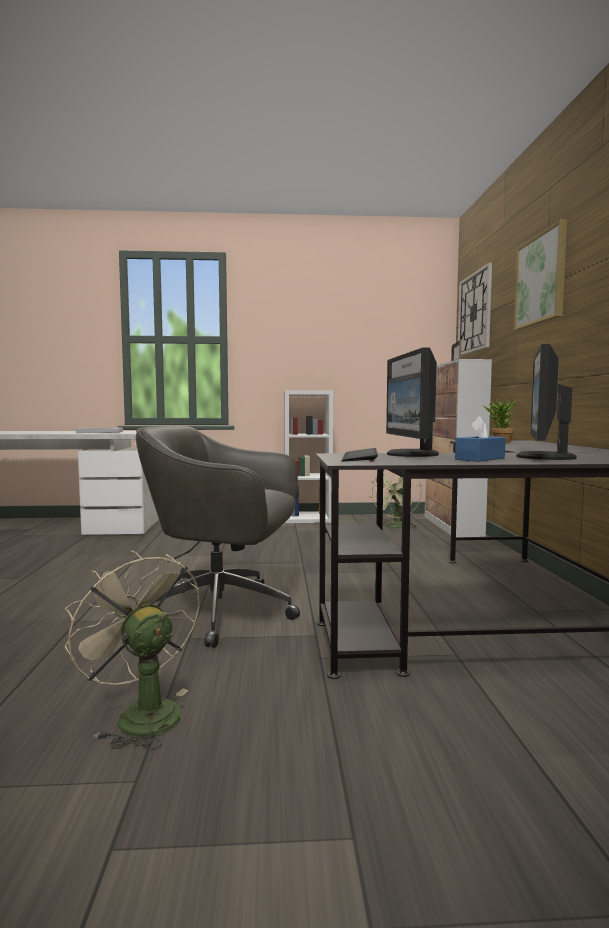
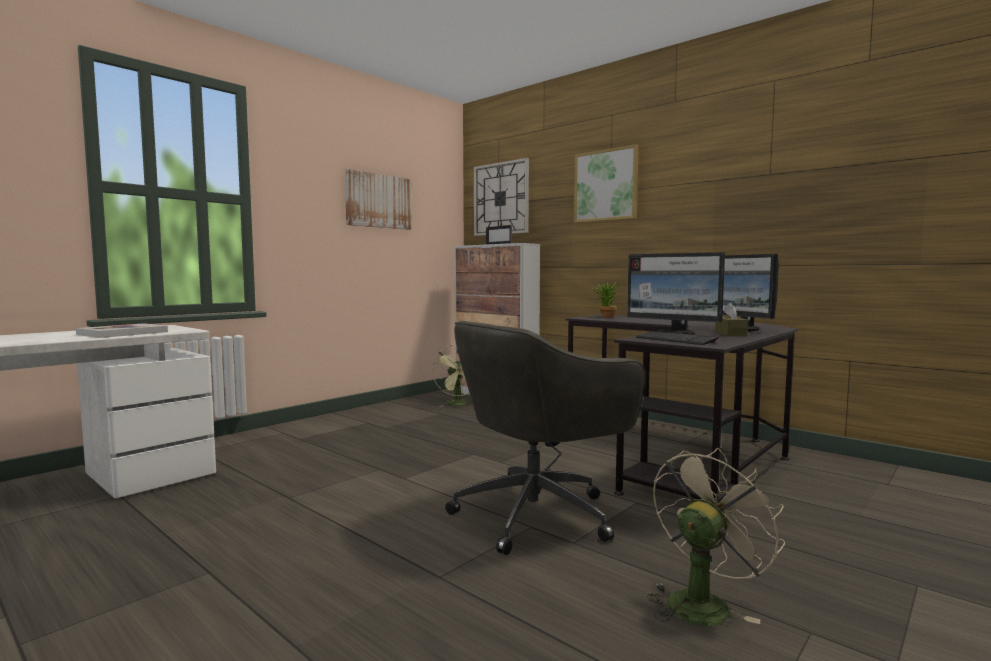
camera: 45 degrees left, 0 degrees up
(140, 714) = (702, 602): beige fan -> beige fan turned 135 degrees clockwise
(308, 518) = (360, 413): white bookcase -> none
(347, 329) = (378, 201): none -> picture
(480, 459) = (730, 334): blue tissue box -> brown tissue box

